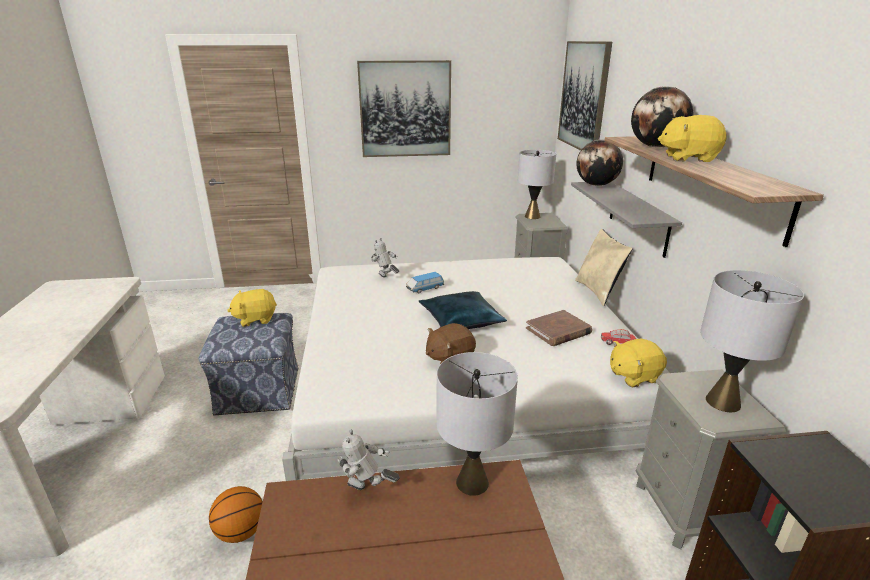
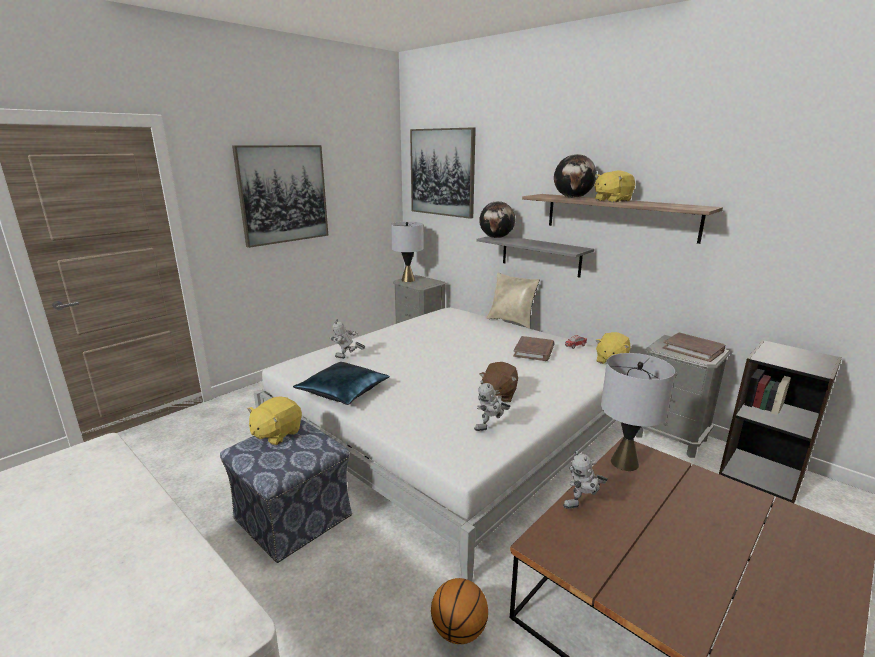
camera: 40 degrees left, 5 degrees down
(389, 384) = (491, 428): none -> toy robot
(425, 289) = (396, 355): toy car -> none
(461, 320) = (463, 367): blue pillow -> blue pillow (344, 391)
(723, 402) = (693, 349): grey table lamp -> brown book

